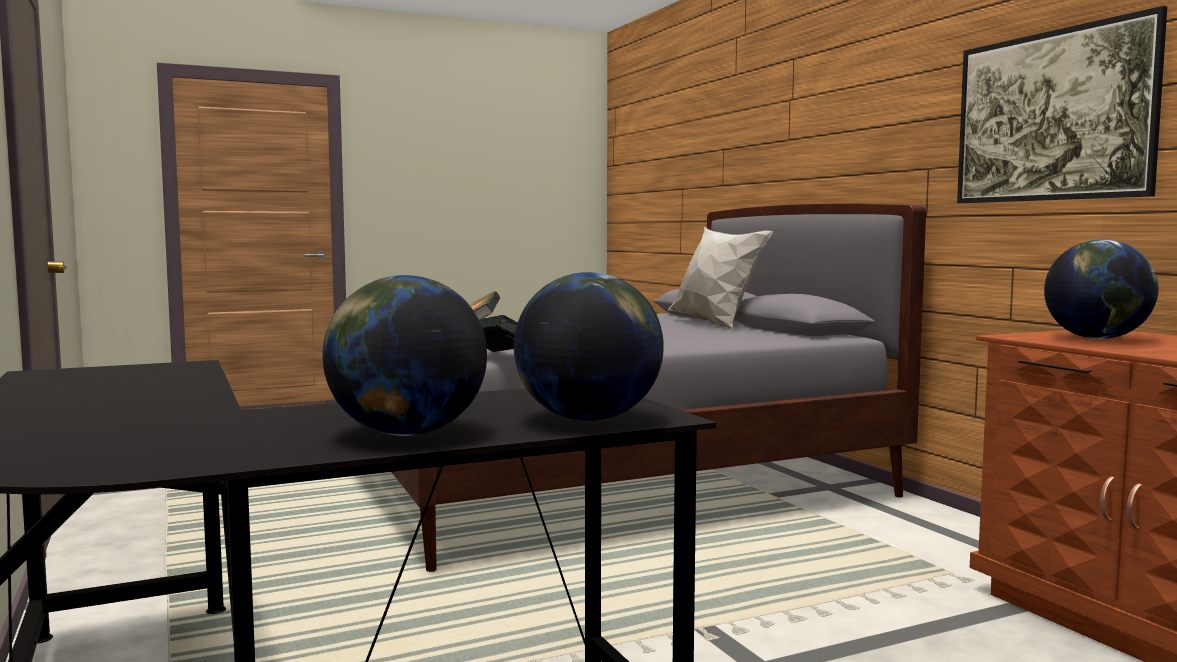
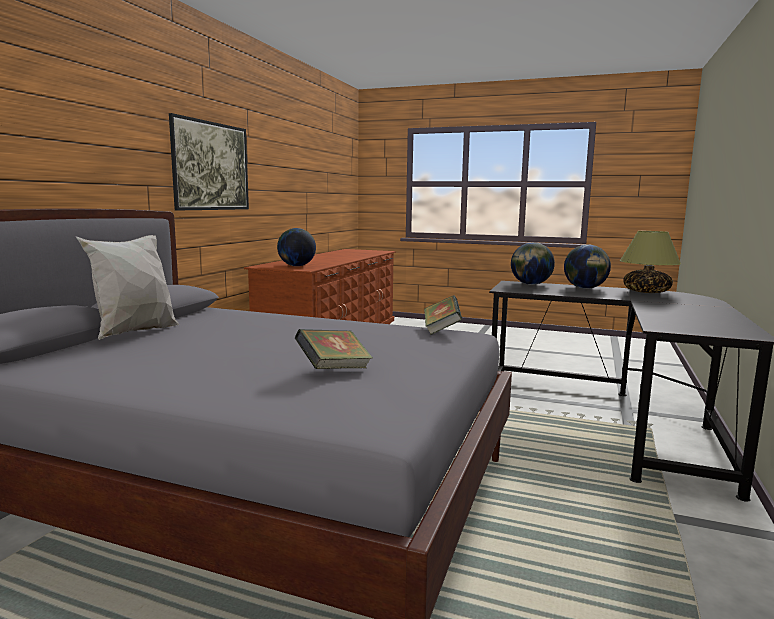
camera: 135 degrees left, 5 degrees up
(187, 454) = (646, 292): none -> table lamp

